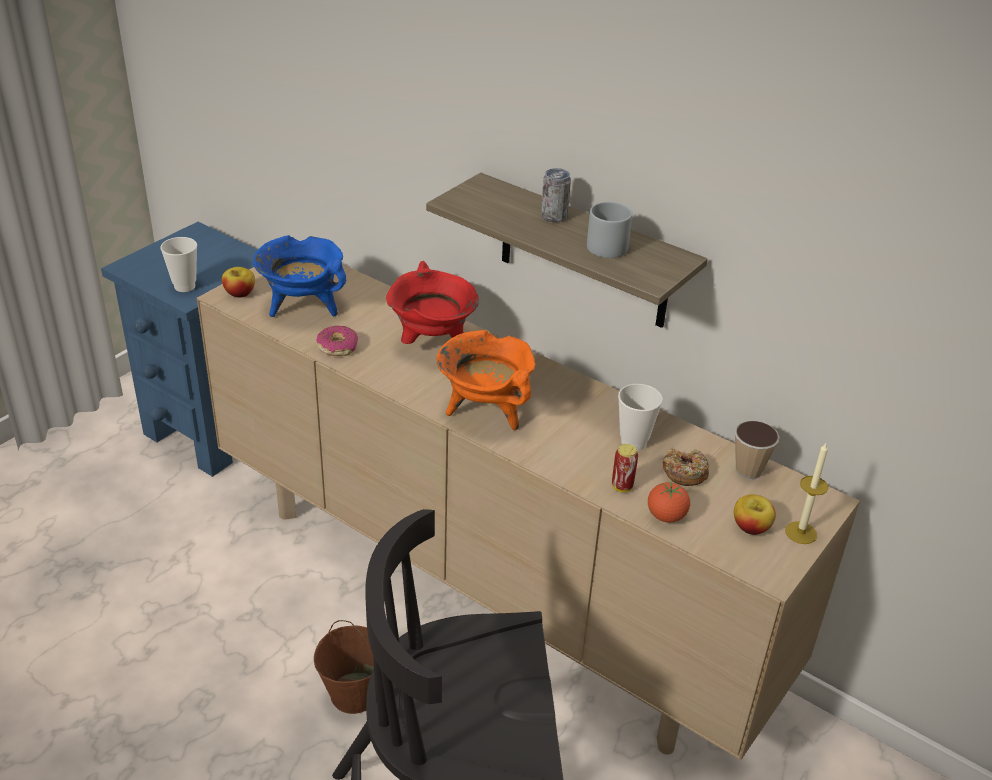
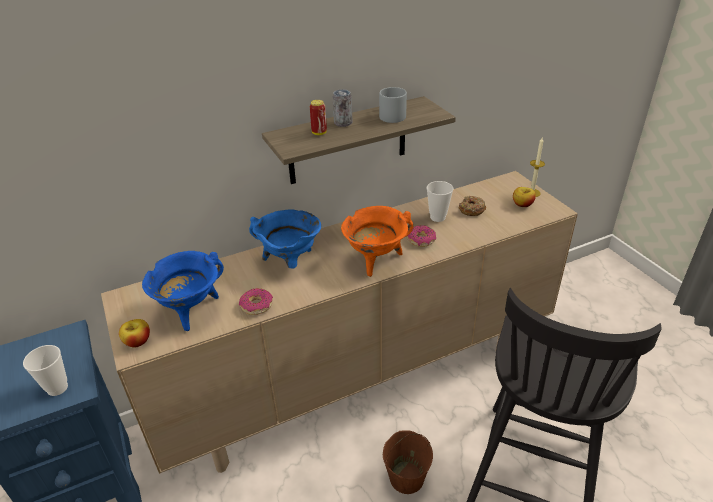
camera: 60 degrees left, 0 degrees up
(433, 344) = (290, 262): red cooking pot -> blue cooking pot
(562, 440) = (421, 240): none -> donut
(622, 486) = (472, 232): can -> can (319, 133)
(666, 516) = (503, 226): tomato -> none
(748, 470) = (479, 191): cup -> none

